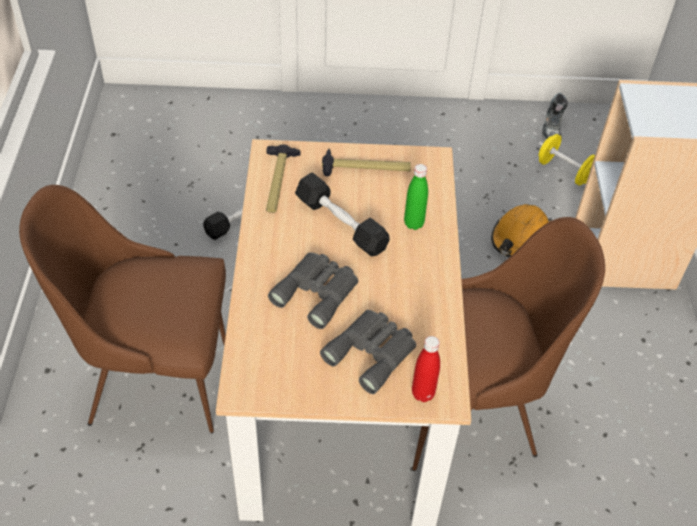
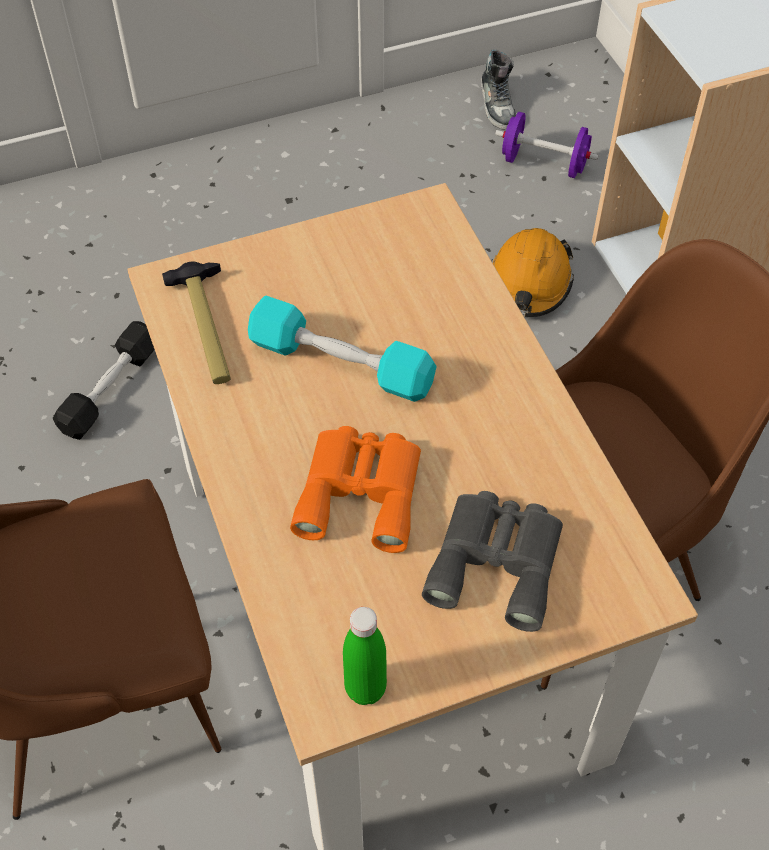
camera: 20 degrees left, 5 degrees up
(318, 291) = (362, 490): grey binoculars -> orange binoculars
(341, 224) = (341, 364): black dumbbell -> turquoise dumbbell
(366, 168) = (333, 259): hammer -> none
(413, 223) = (451, 325): green bottle -> green bottle (365, 688)
(423, 393) = (606, 599): red bottle -> none
(564, 171) = (543, 163): yellow dumbbell -> purple dumbbell

